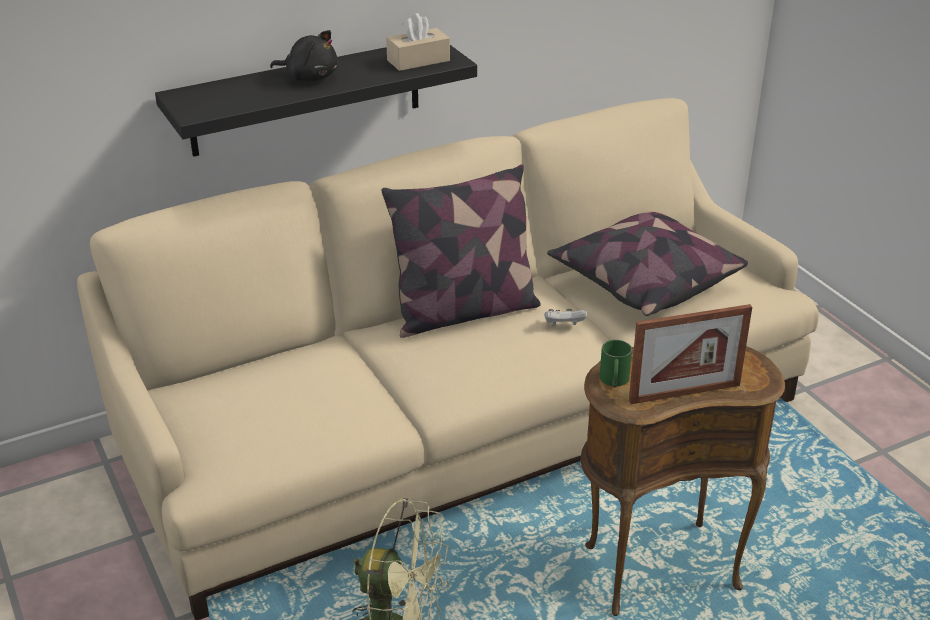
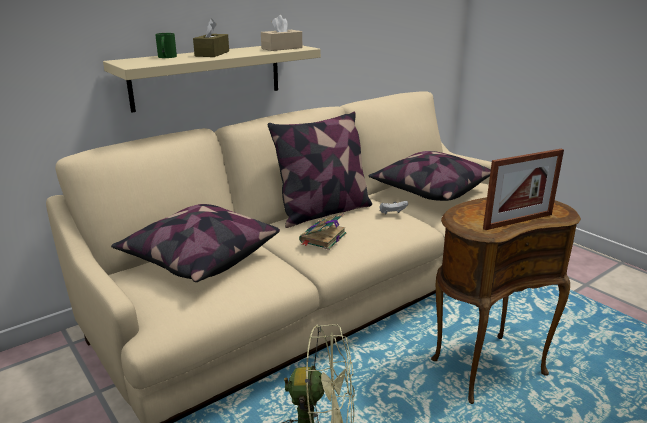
camera: 10 degrees left, 10 degrees down
(271, 380) = (199, 259): none -> pillow
(306, 97) = (208, 76): black shelf -> beige shelf
(309, 77) = (212, 54): black plush toy -> brown tissue box
(446, 363) = (322, 238): none -> book
(614, 381) = (465, 219): green mug -> green mug (166, 57)

